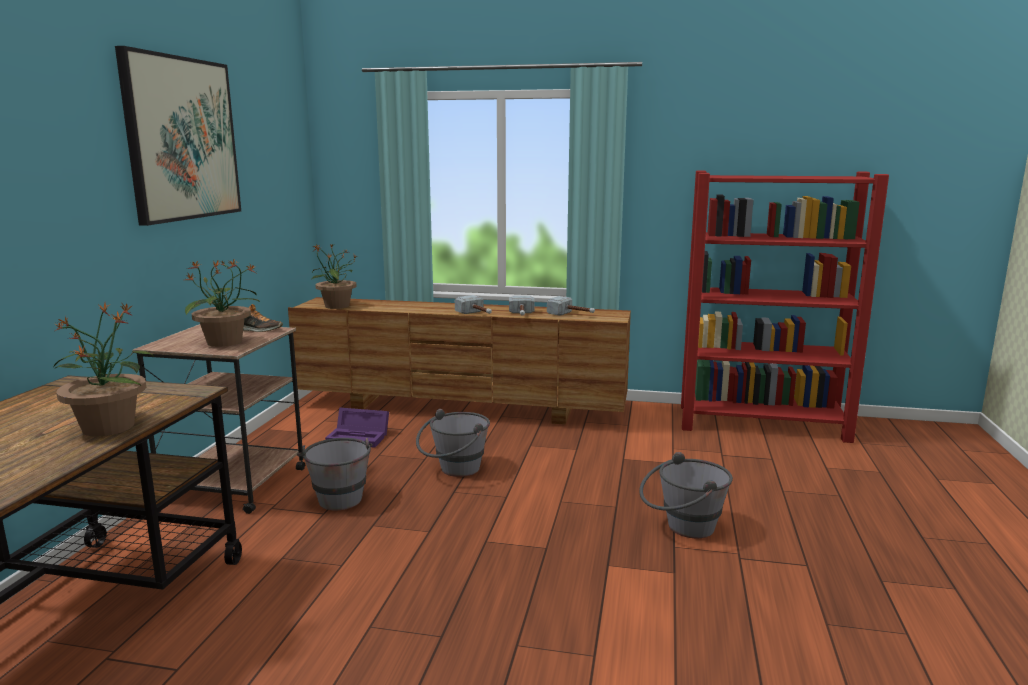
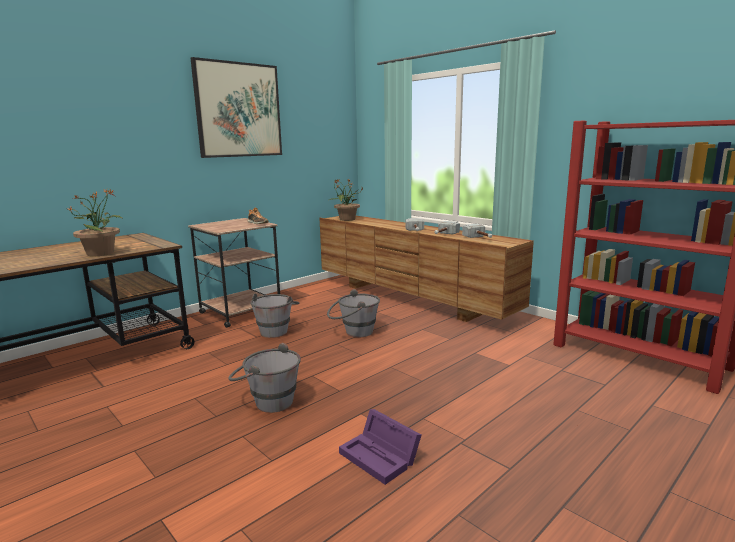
camera: 35 degrees right, 0 degrees up
(225, 342) = (229, 226): potted plant -> none
(360, 437) = (331, 303): purple storage box -> purple storage box (381, 457)
(682, 528) = (447, 409): grey bucket -> grey bucket (267, 401)

